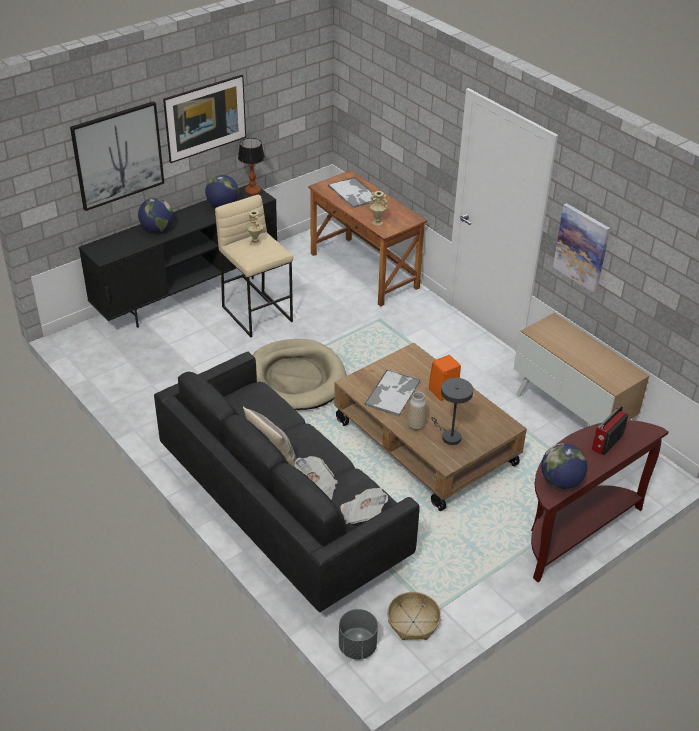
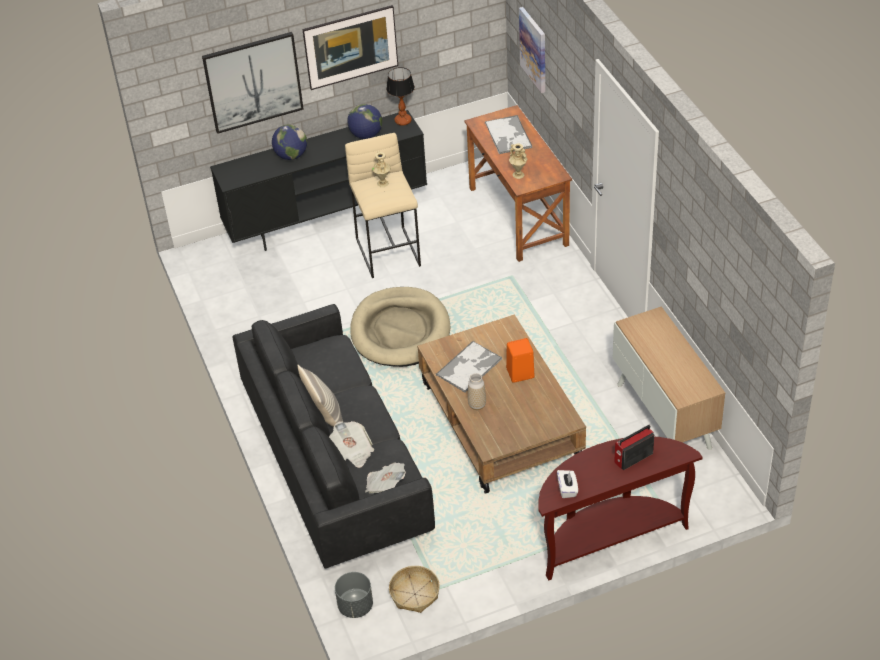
camera: 20 degrees right, 5 degrees up
(449, 436) = (504, 421): grey table lamp -> none
(561, 482) = (567, 489): globe -> white tissue box
(581, 247) = (678, 248): picture -> picture (534, 49)

